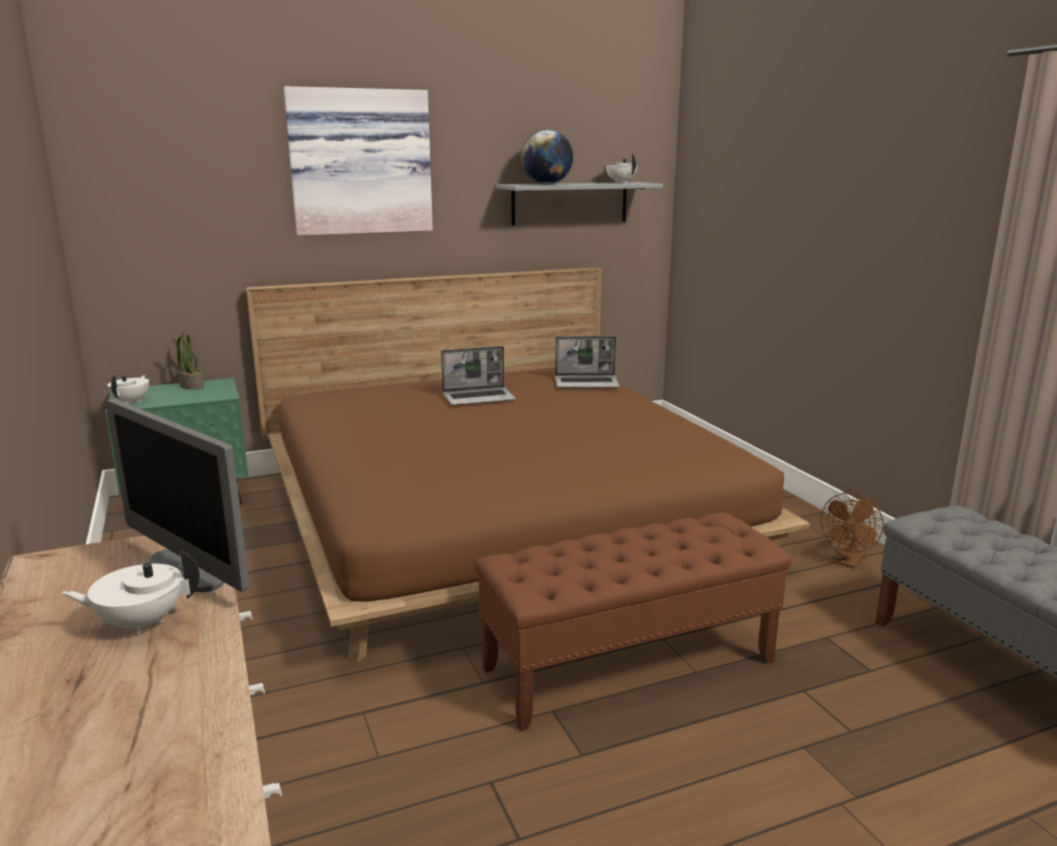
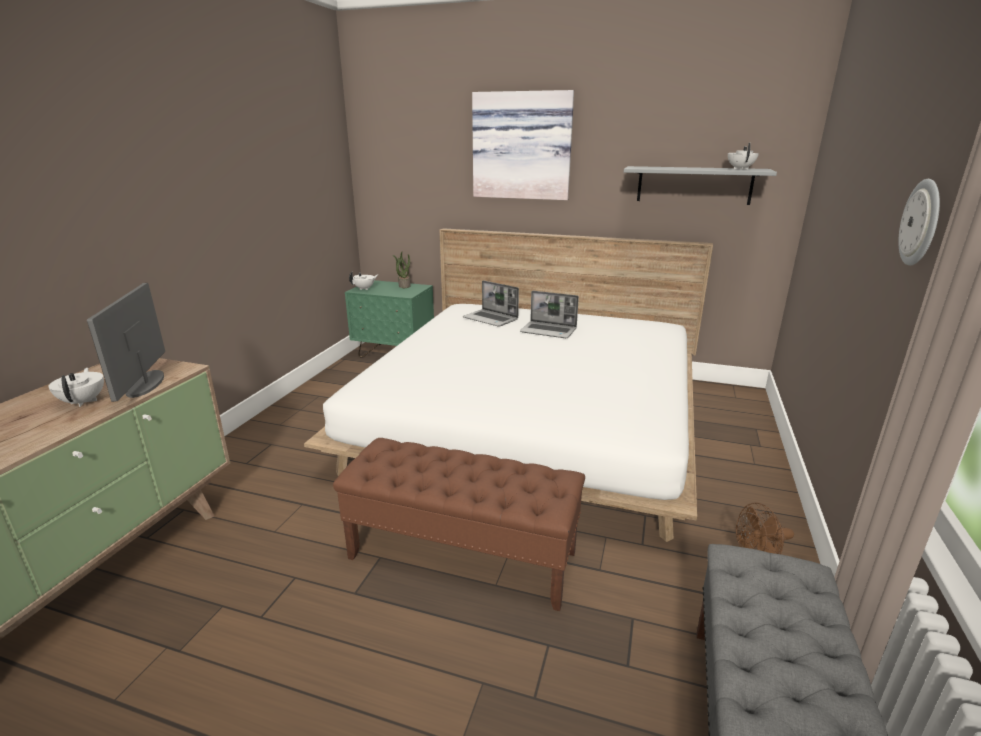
camera: 40 degrees right, 5 degrees up
(140, 623) = (84, 401): white teapot -> white teapot turned 45 degrees clockwise
(501, 520) = (531, 423): brown bed -> white bed
(546, 184) = (660, 168): globe -> none
(587, 383) = (646, 339): laptop -> laptop (491, 319)
(919, 211) = (921, 223): none -> wall clock

